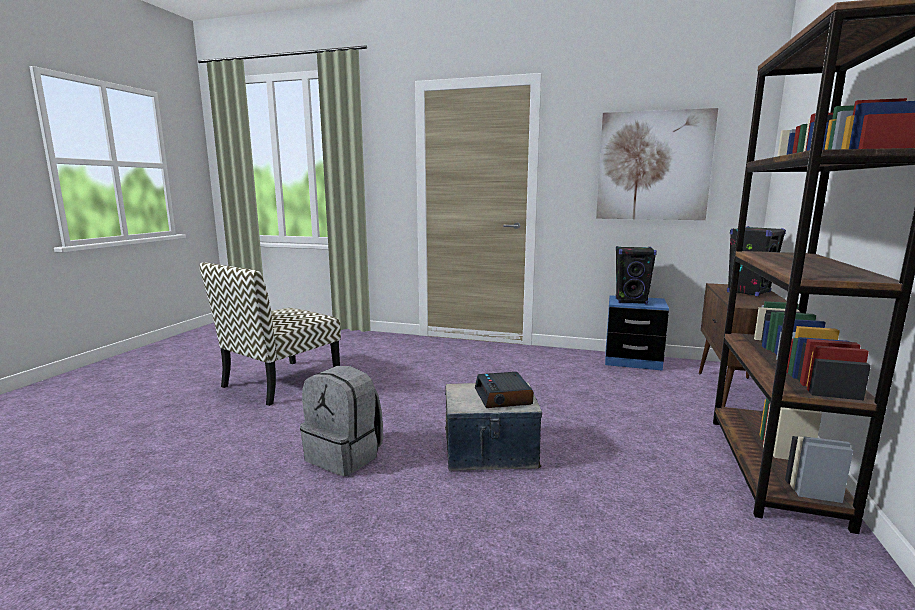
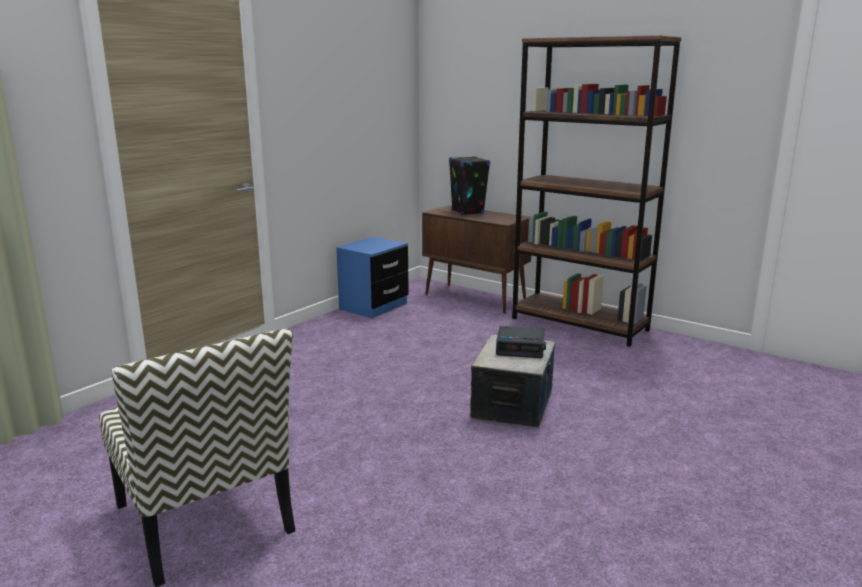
camera: 70 degrees left, 5 degrees up
(345, 456) = (483, 478): grey backpack -> none
(631, 301) = (371, 246): black speaker -> none
(653, 166) = (353, 103): picture -> none

